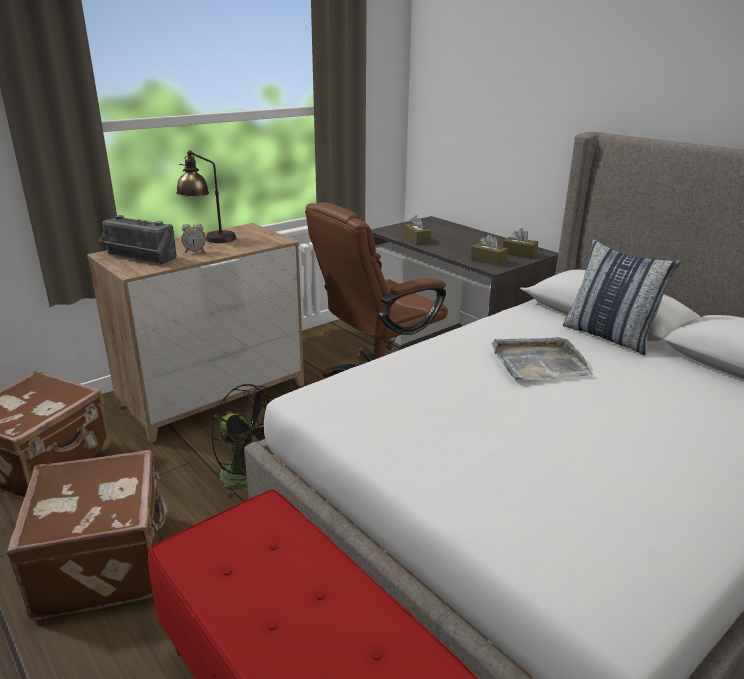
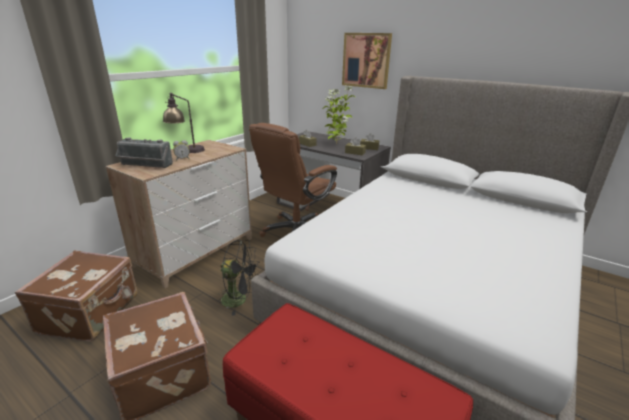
camera: 15 degrees left, 0 degrees up
(465, 242) = (336, 144): none -> potted plant
(528, 101) = (366, 60): none -> picture
(538, 363) = (412, 206): grey tray -> none
(609, 336) = (438, 188): pillow -> none

